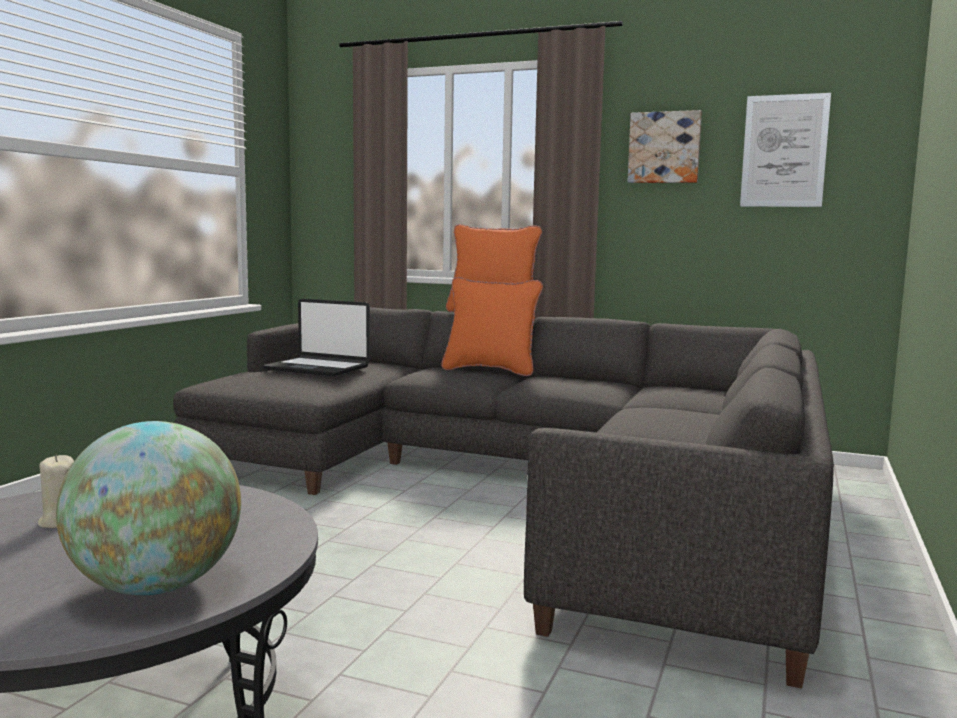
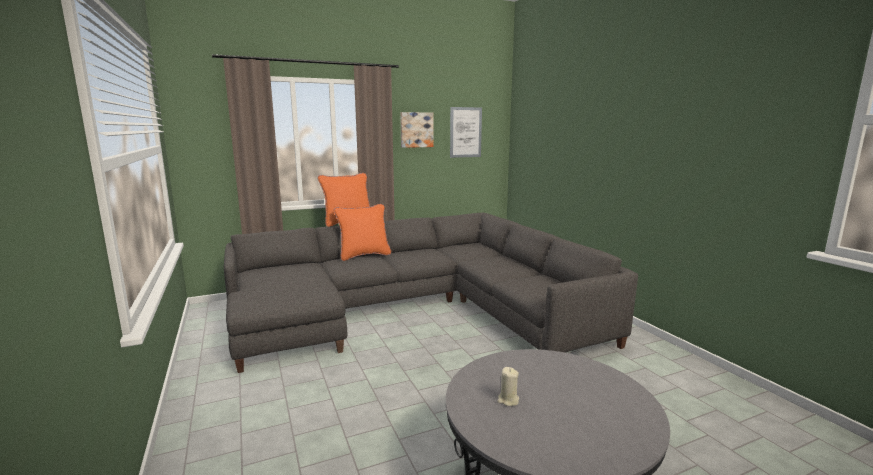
camera: 45 degrees left, 5 degrees up
(156, 587) = (616, 398): globe -> none
(318, 368) = (283, 278): laptop -> none

